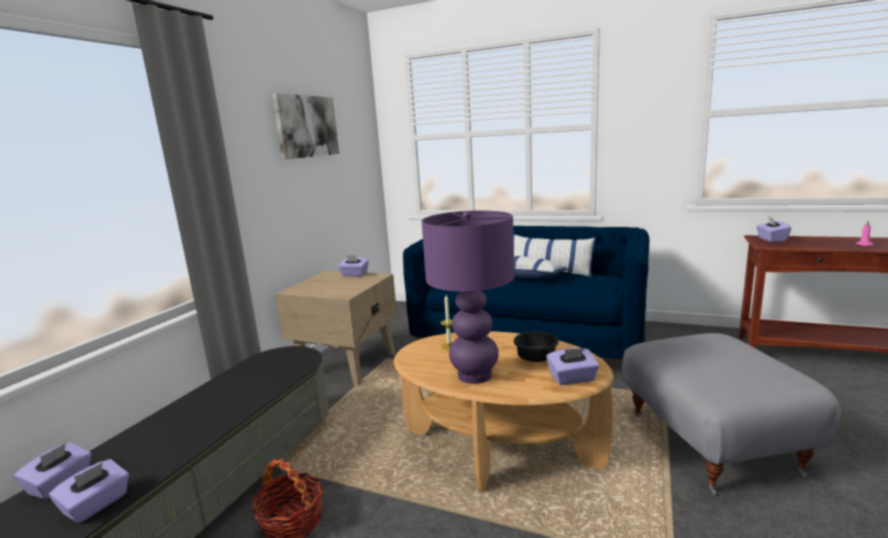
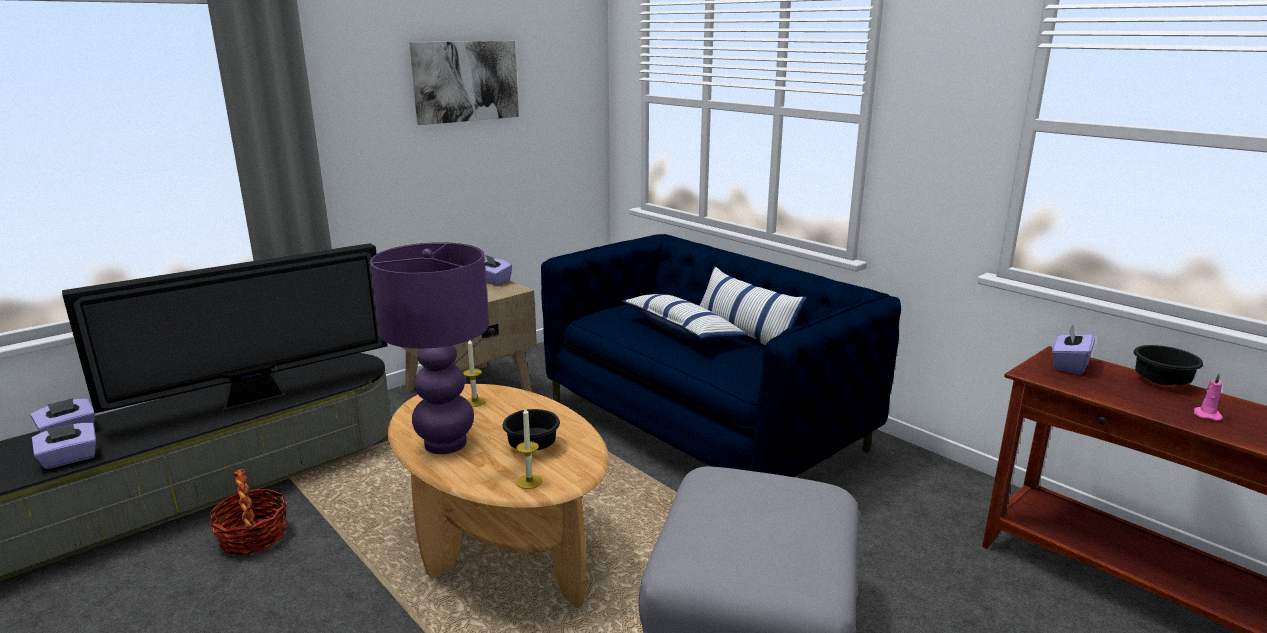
camera: 25 degrees right, 5 degrees up
(237, 399) = (258, 398): none -> television
(572, 379) = (529, 481): purple tissue box -> candle
(819, 238) = (1161, 382): none -> black bowl

